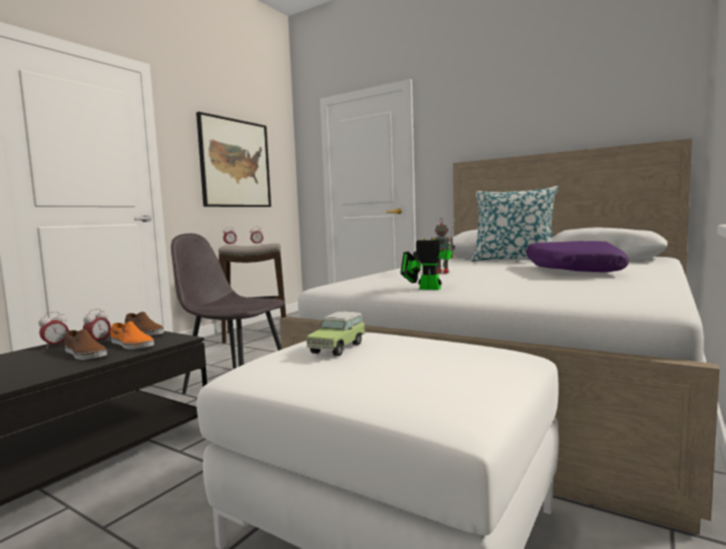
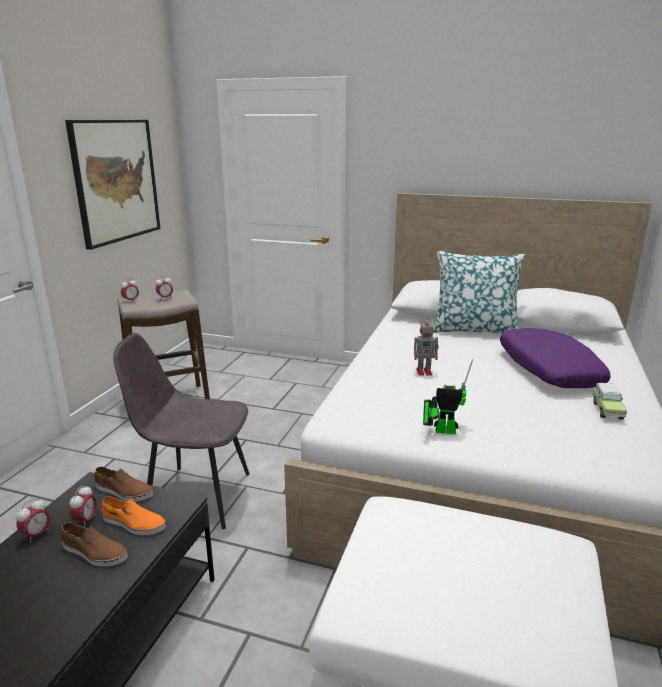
camera: 15 degrees left, 15 degrees up
(338, 347) = (416, 555): toy car -> toy car (607, 410)

